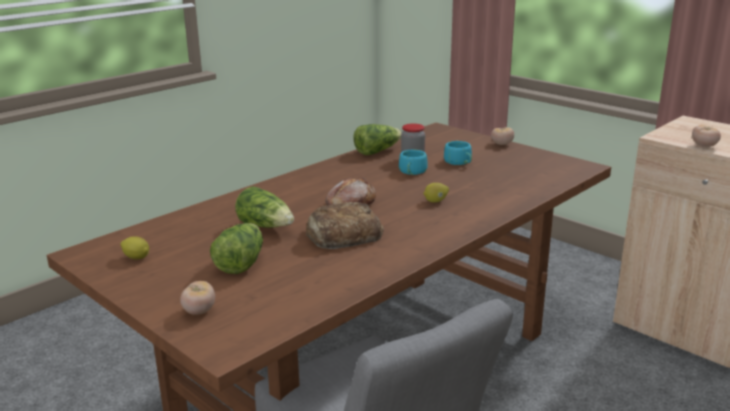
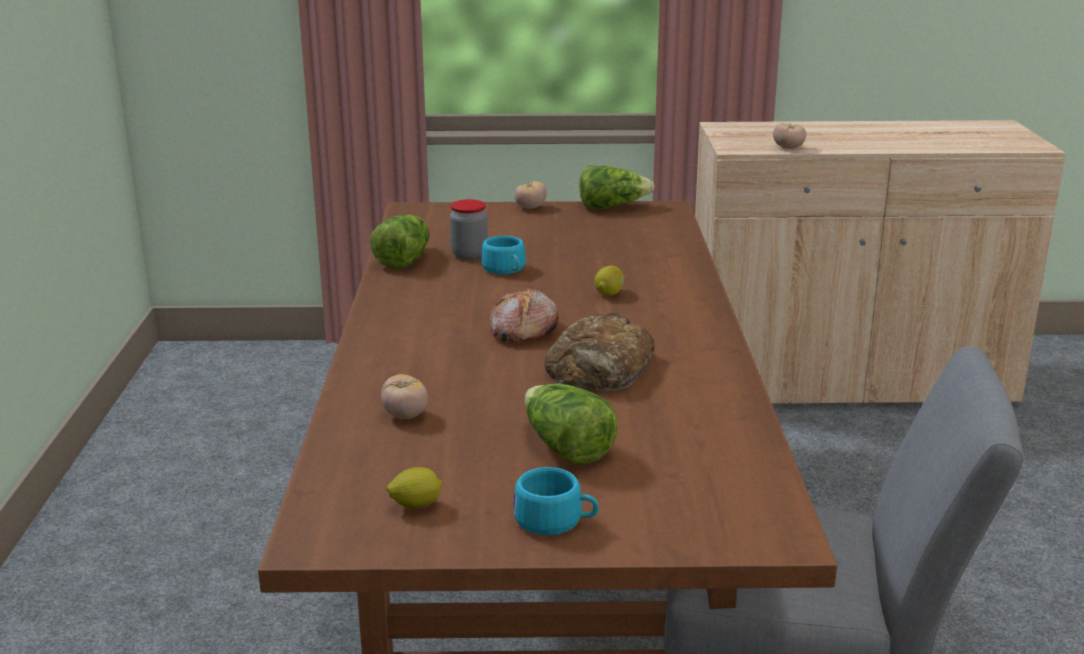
camera: 45 degrees left, 0 degrees up
(199, 311) = (655, 518): tomato -> tomato (405, 415)
(266, 227) = (490, 396): lettuce -> lettuce (612, 207)
(459, 162) = (533, 242): turquoise cup -> turquoise cup (556, 521)

